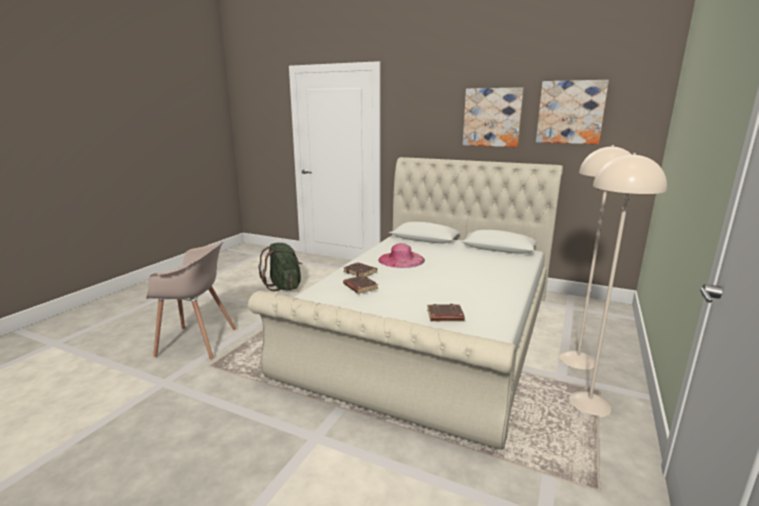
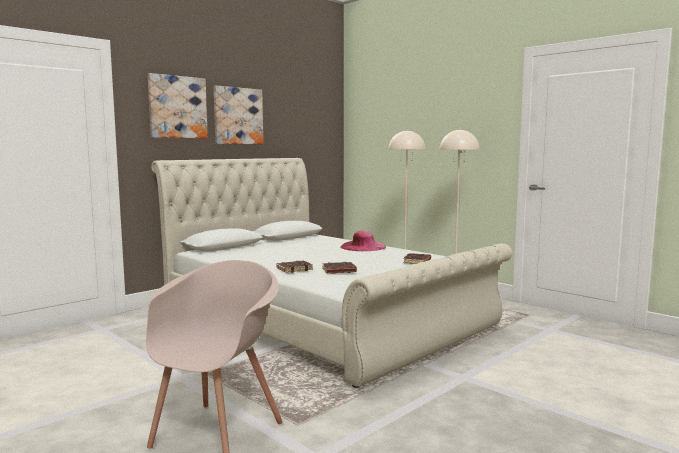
camera: 70 degrees left, 10 degrees down
(284, 287) = (102, 367): green backpack -> none
(401, 259) = (278, 257): pink hat -> pink hat (363, 247)
(570, 112) = (293, 114): picture -> picture (177, 107)

